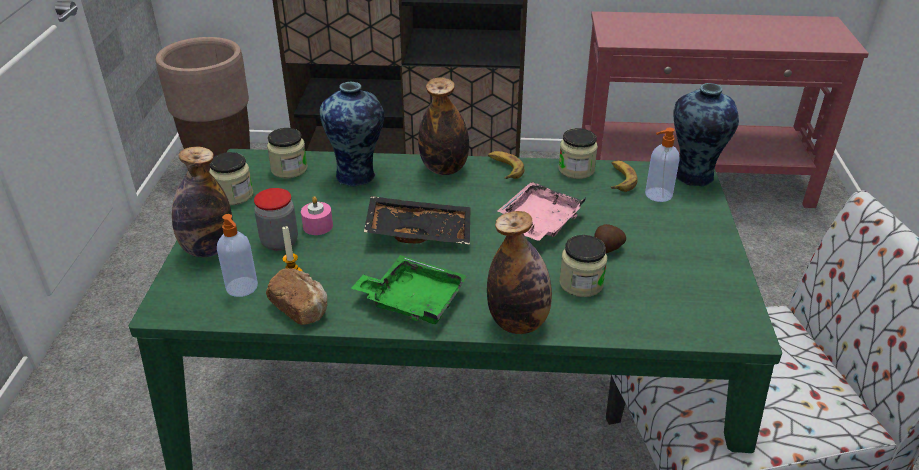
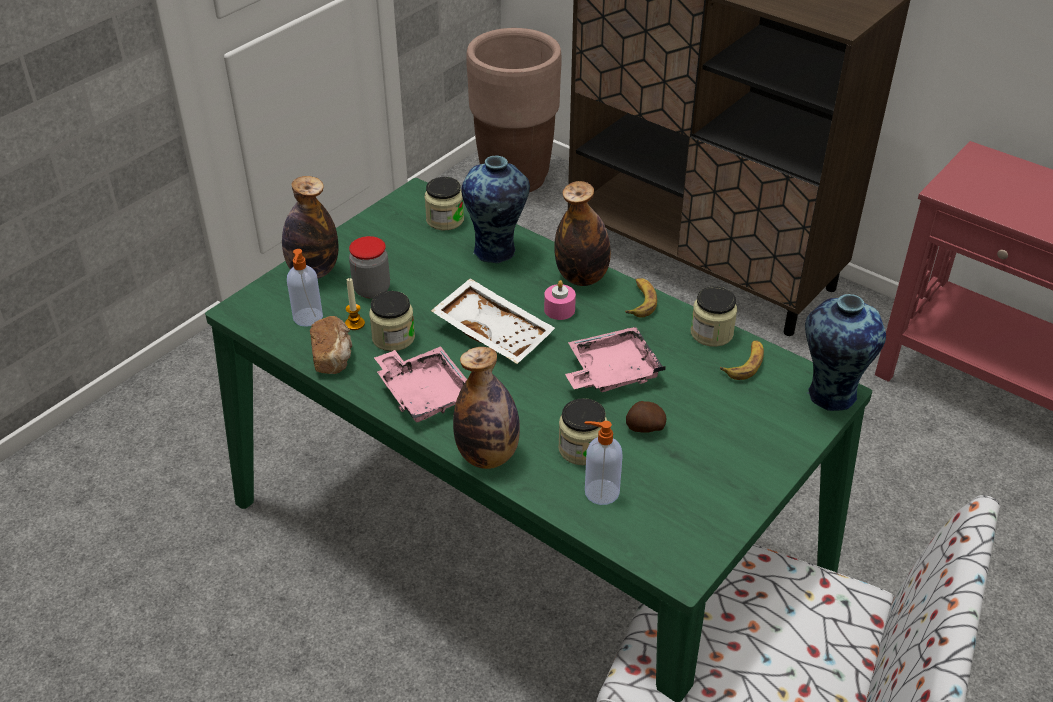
camera: 35 degrees right, 5 degrees up
(234, 195) = (377, 227): jar -> jar (393, 338)
(318, 226) = (415, 288): pink candle -> pink candle (559, 309)
(413, 300) = (424, 393): green tray -> pink tray
(419, 231) = (494, 331): black tray -> white tray
(657, 195) = (764, 397): soap dispenser -> soap dispenser (600, 492)

